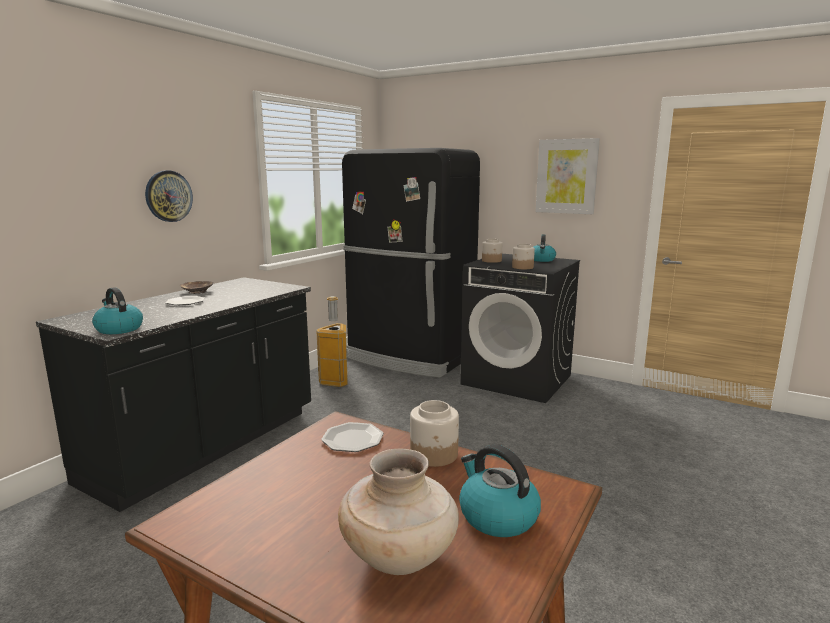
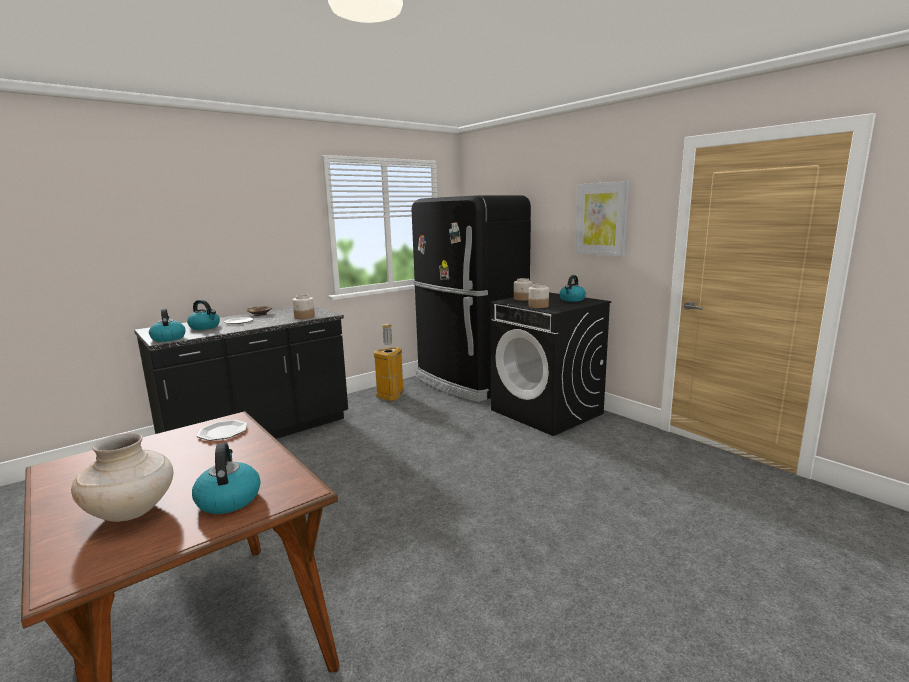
camera: 20 degrees right, 0 degrees up
(147, 311) = (205, 327): none -> kettle
(168, 196) = (243, 241): wall clock -> none
(434, 454) = (257, 450): jar -> jar (304, 317)

